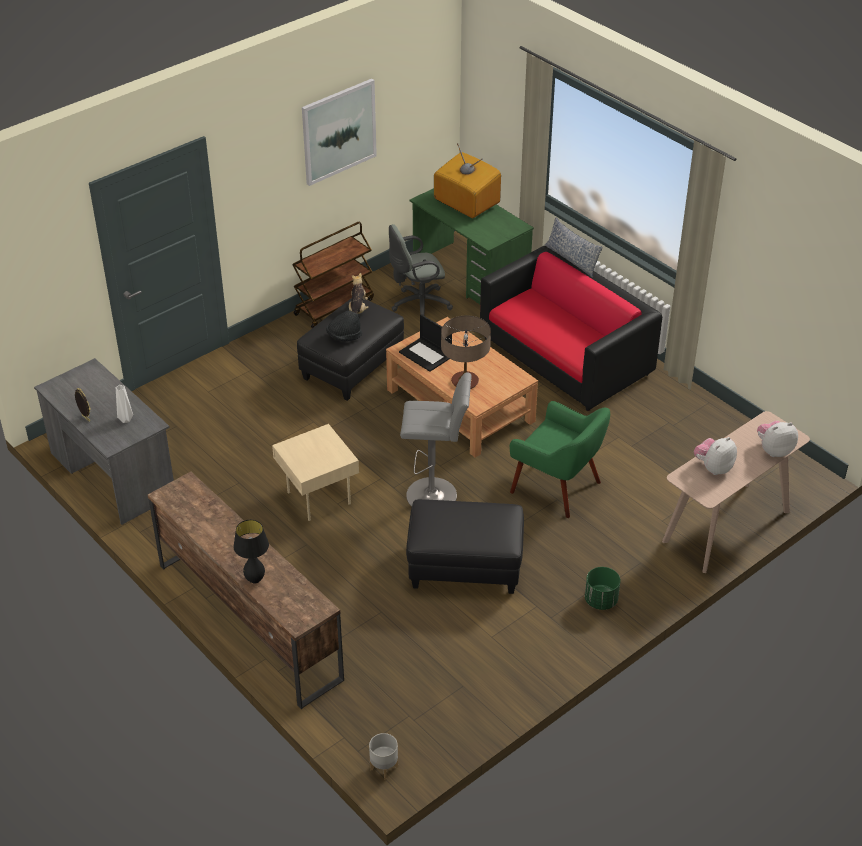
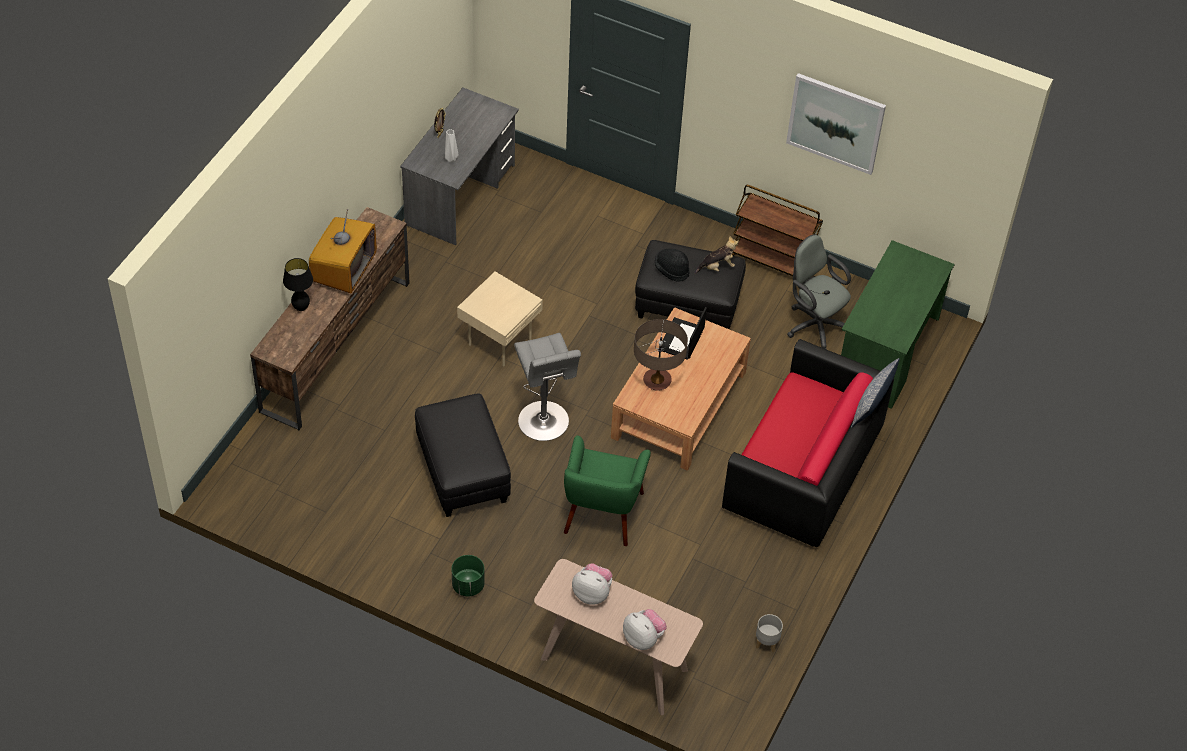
camera: 65 degrees right, 10 degrees up
(384, 768) = (221, 486): grey planter -> grey planter (766, 643)
(466, 204) = (912, 287): television -> television (344, 269)

